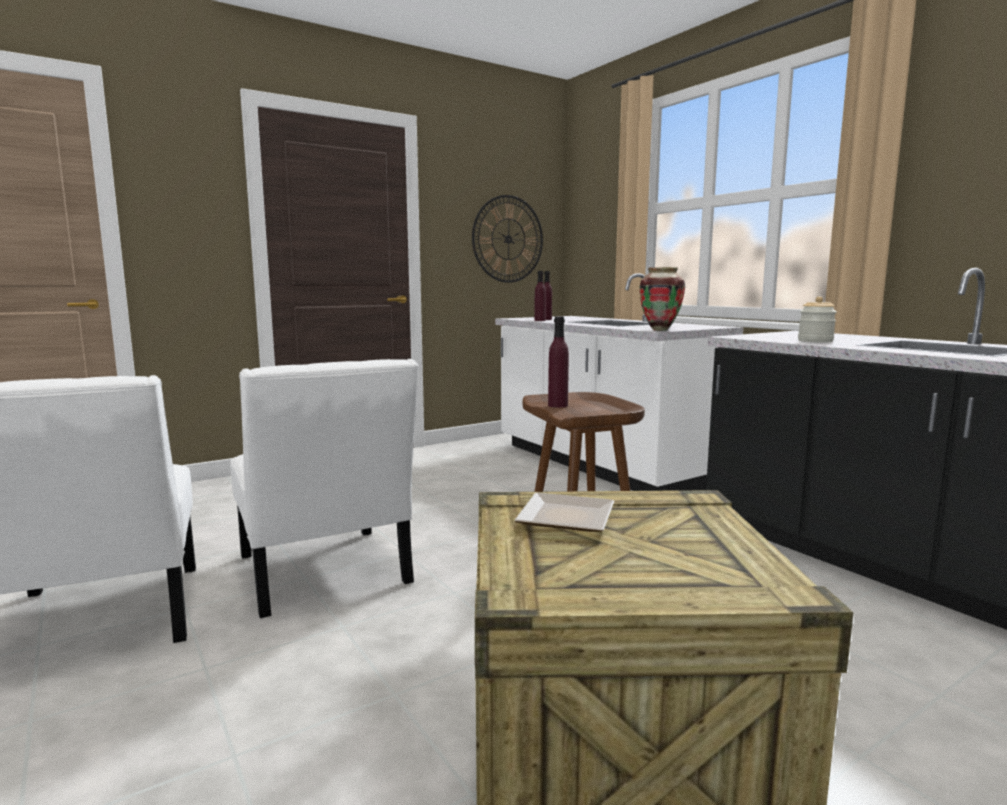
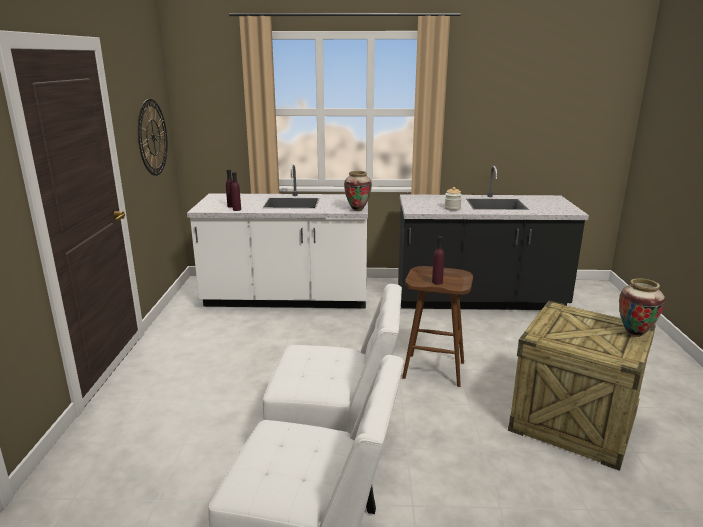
camera: 55 degrees left, 10 degrees up
(562, 518) = (563, 334): plate -> none
(714, 587) = (634, 333): none -> vase

